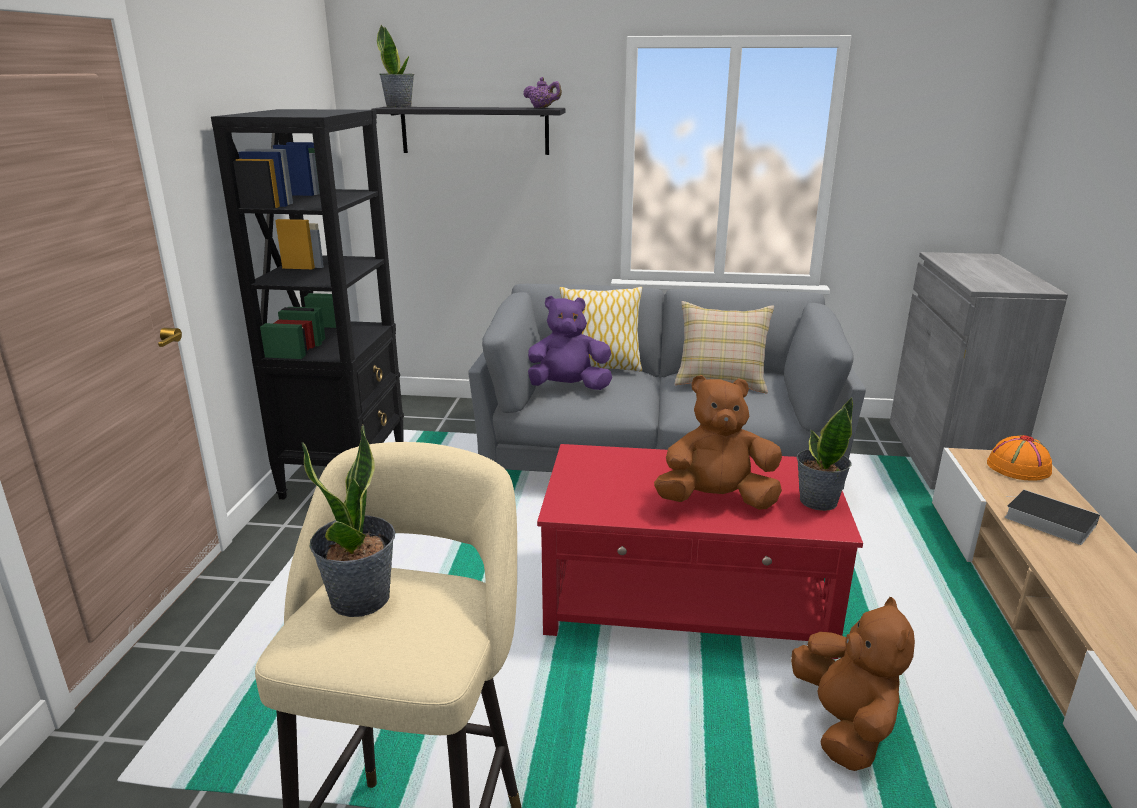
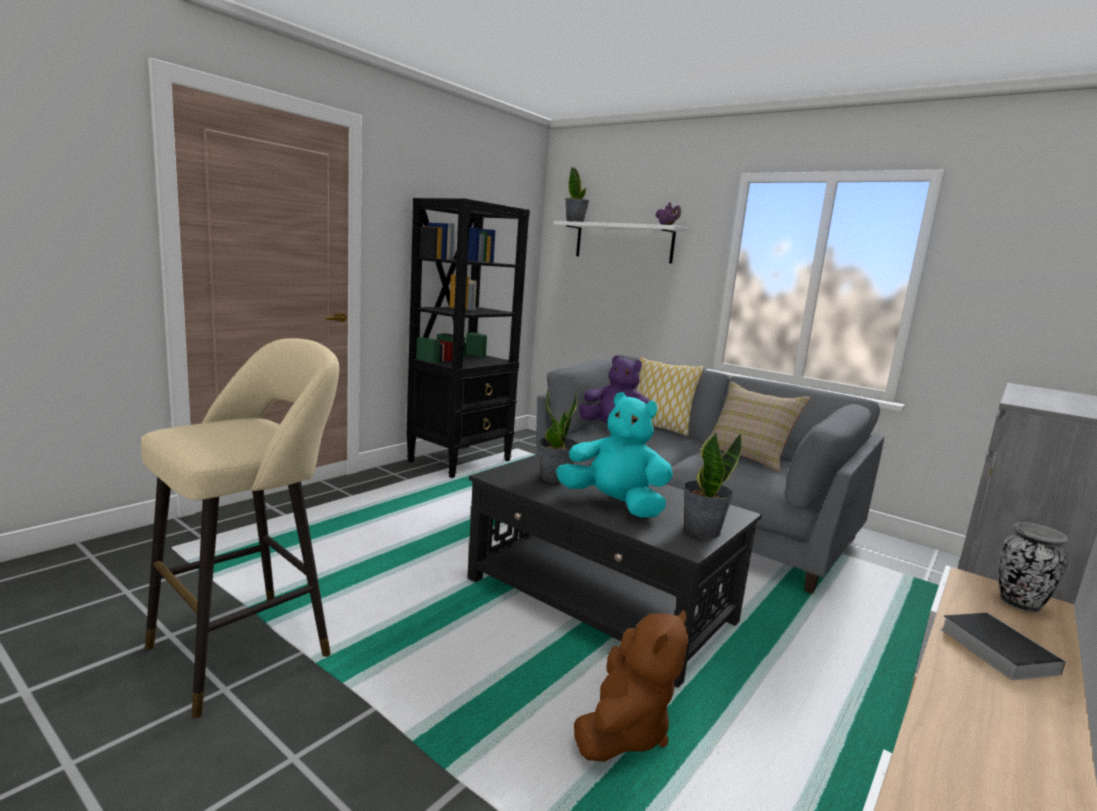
camera: 30 degrees right, 10 degrees down
(361, 599) = (231, 423): potted plant -> potted plant (555, 478)
(474, 130) = (623, 242): black shelf -> white shelf
(687, 598) = (599, 601): red coffee table -> black coffee table
(716, 500) = (614, 504): brown plush toy -> turquoise plush toy
(1017, 468) = (1019, 604): orange hat -> vase

